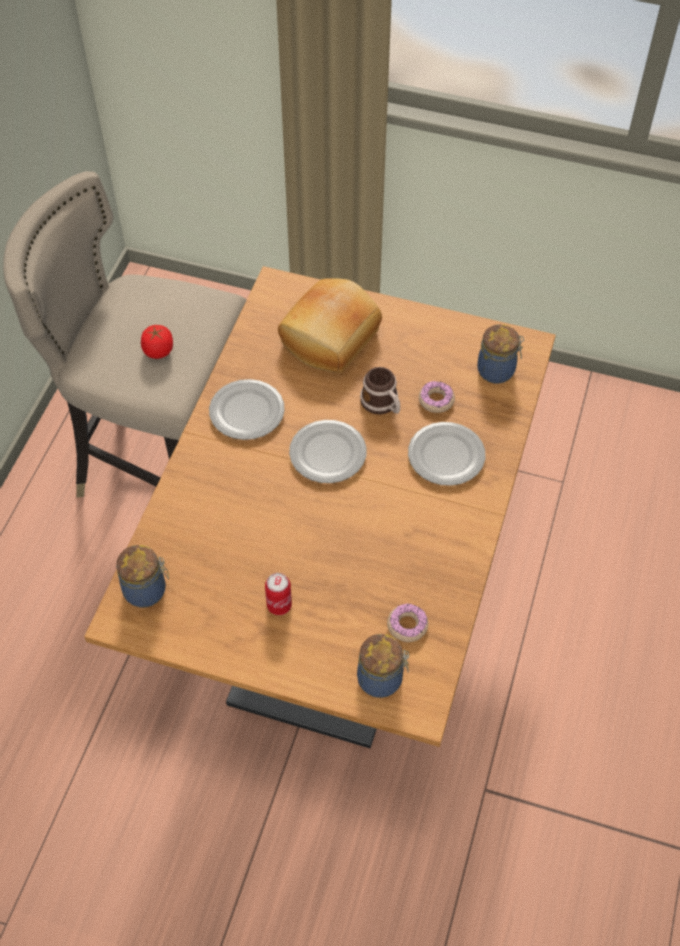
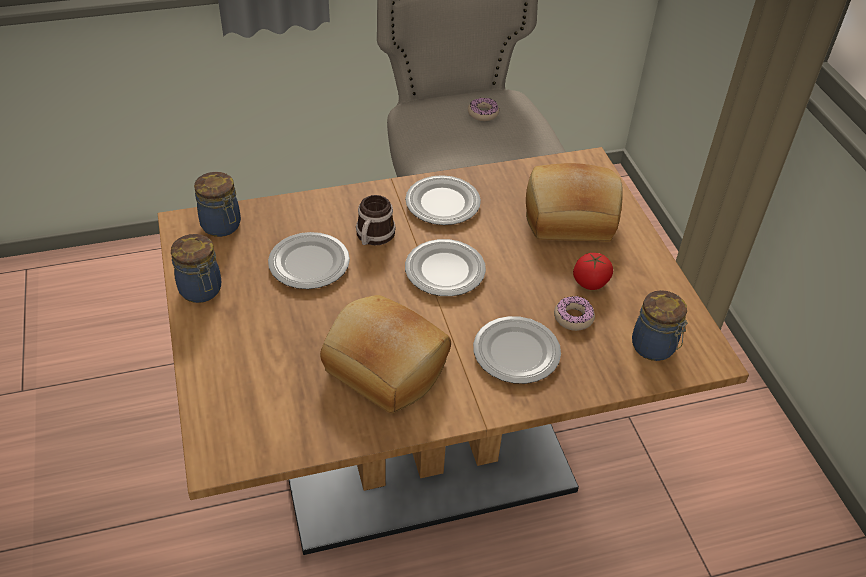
camera: 55 degrees right, 10 degrees down
(158, 351) = (462, 136): tomato -> tomato (590, 282)
(247, 545) = (309, 263): none -> plate
(279, 605) = (262, 310): can -> none
(382, 404) = (532, 283): mug -> mug (373, 237)
(382, 679) = (231, 415): jar -> jar (201, 291)
(404, 550) = (384, 369): none -> bread
(407, 625) = (302, 408): donut -> donut (483, 113)

